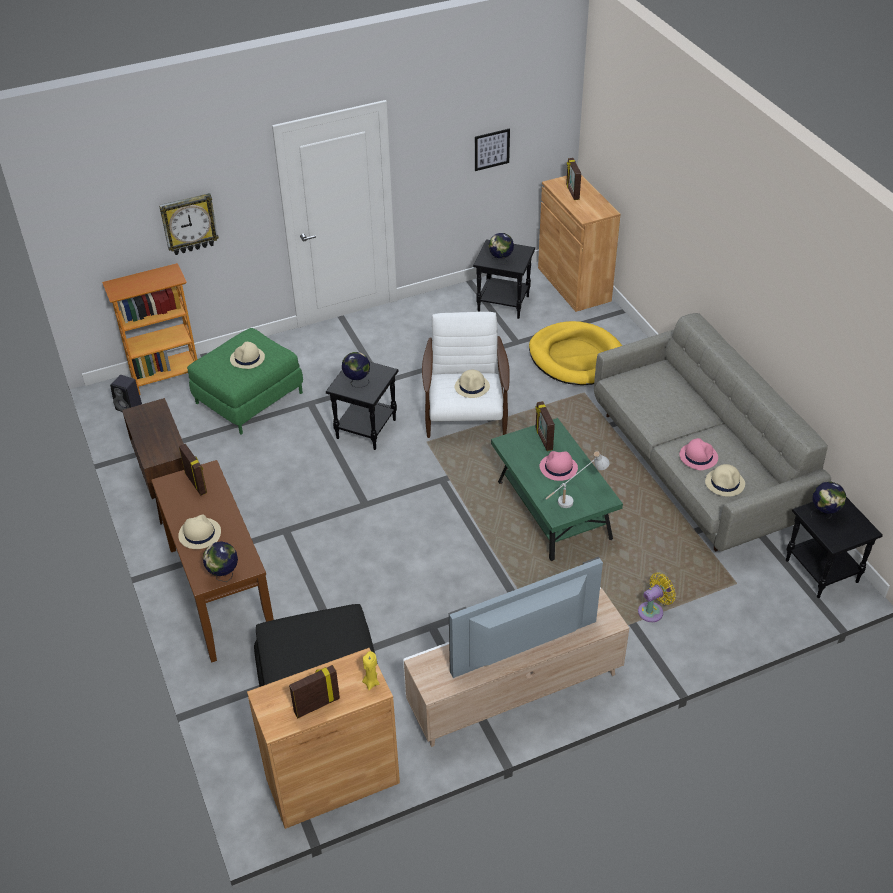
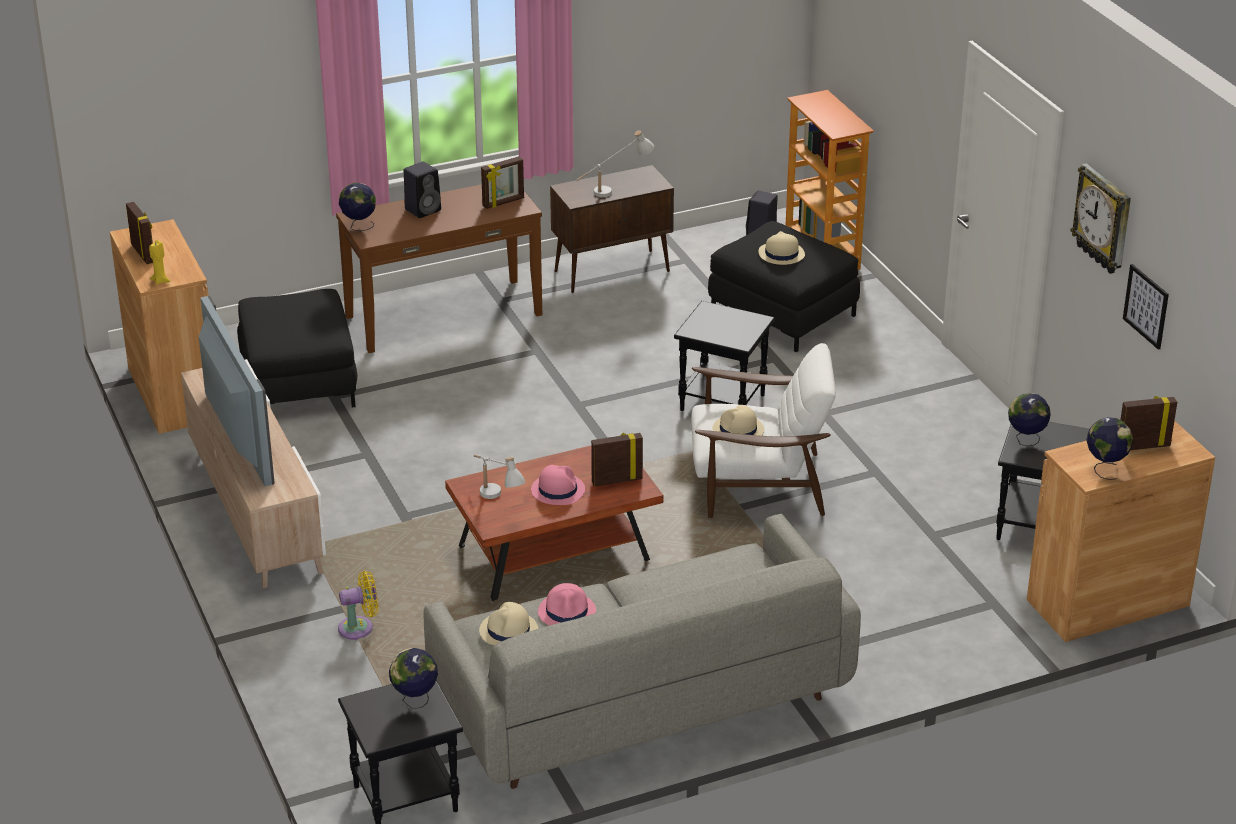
camera: 90 degrees right, 10 degrees down
(162, 430) = (615, 190): none -> white table lamp
(189, 223) = (894, 94): wall clock -> wall clock (1103, 219)
(199, 534) = (423, 209): beige hat -> black speaker
(249, 397) = (783, 313): green ottoman -> black ottoman
(357, 382) = (718, 322): globe -> globe (1105, 468)
(553, 510) = (554, 554): green coffee table -> brown coffee table
(576, 357) = (900, 593): yellow dog bed -> none
(653, 611) = (359, 628): yellow fan -> yellow fan turned 75 degrees counterclockwise

